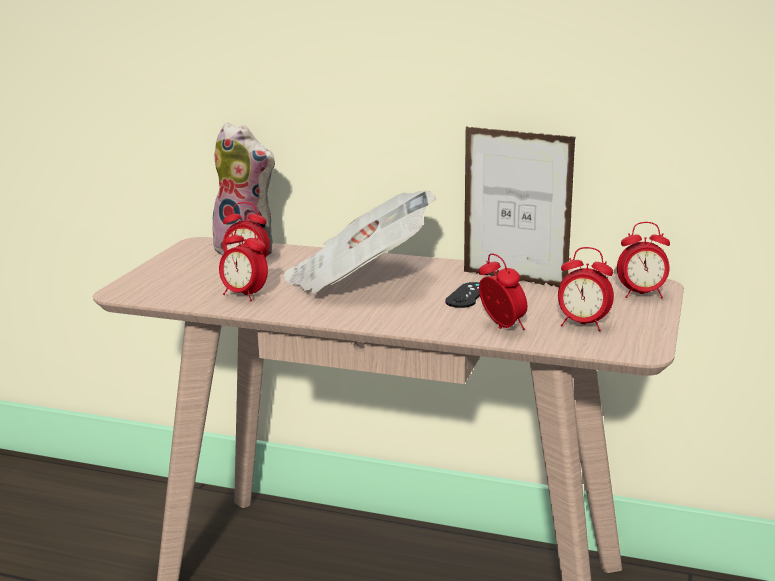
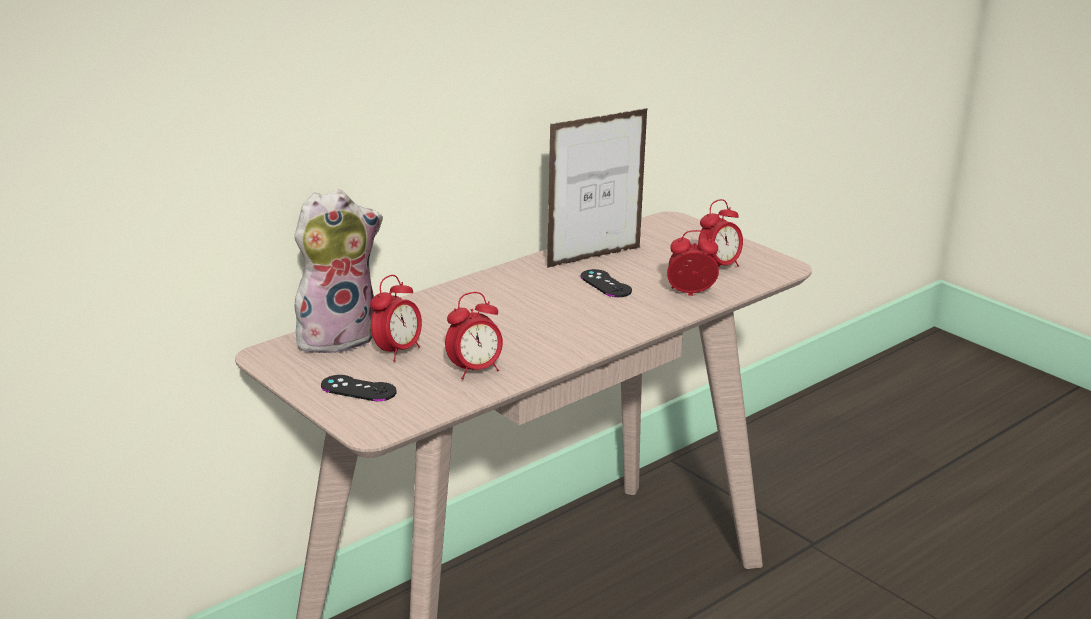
camera: 60 degrees left, 5 degrees up
(176, 274) = (358, 389): none -> black game controller
(357, 280) = (505, 312): newspaper -> none
(642, 295) = (684, 230): alarm clock -> none

